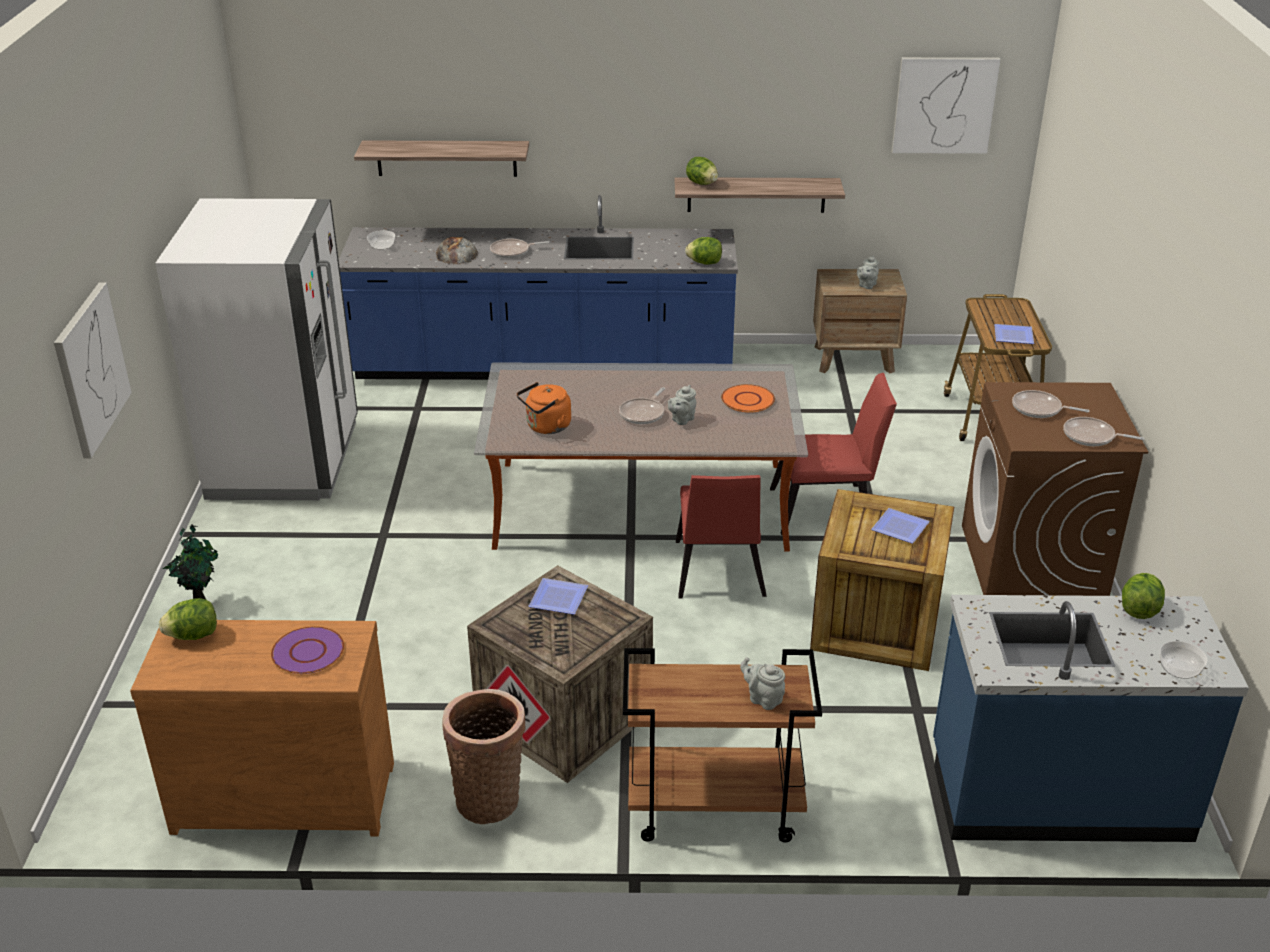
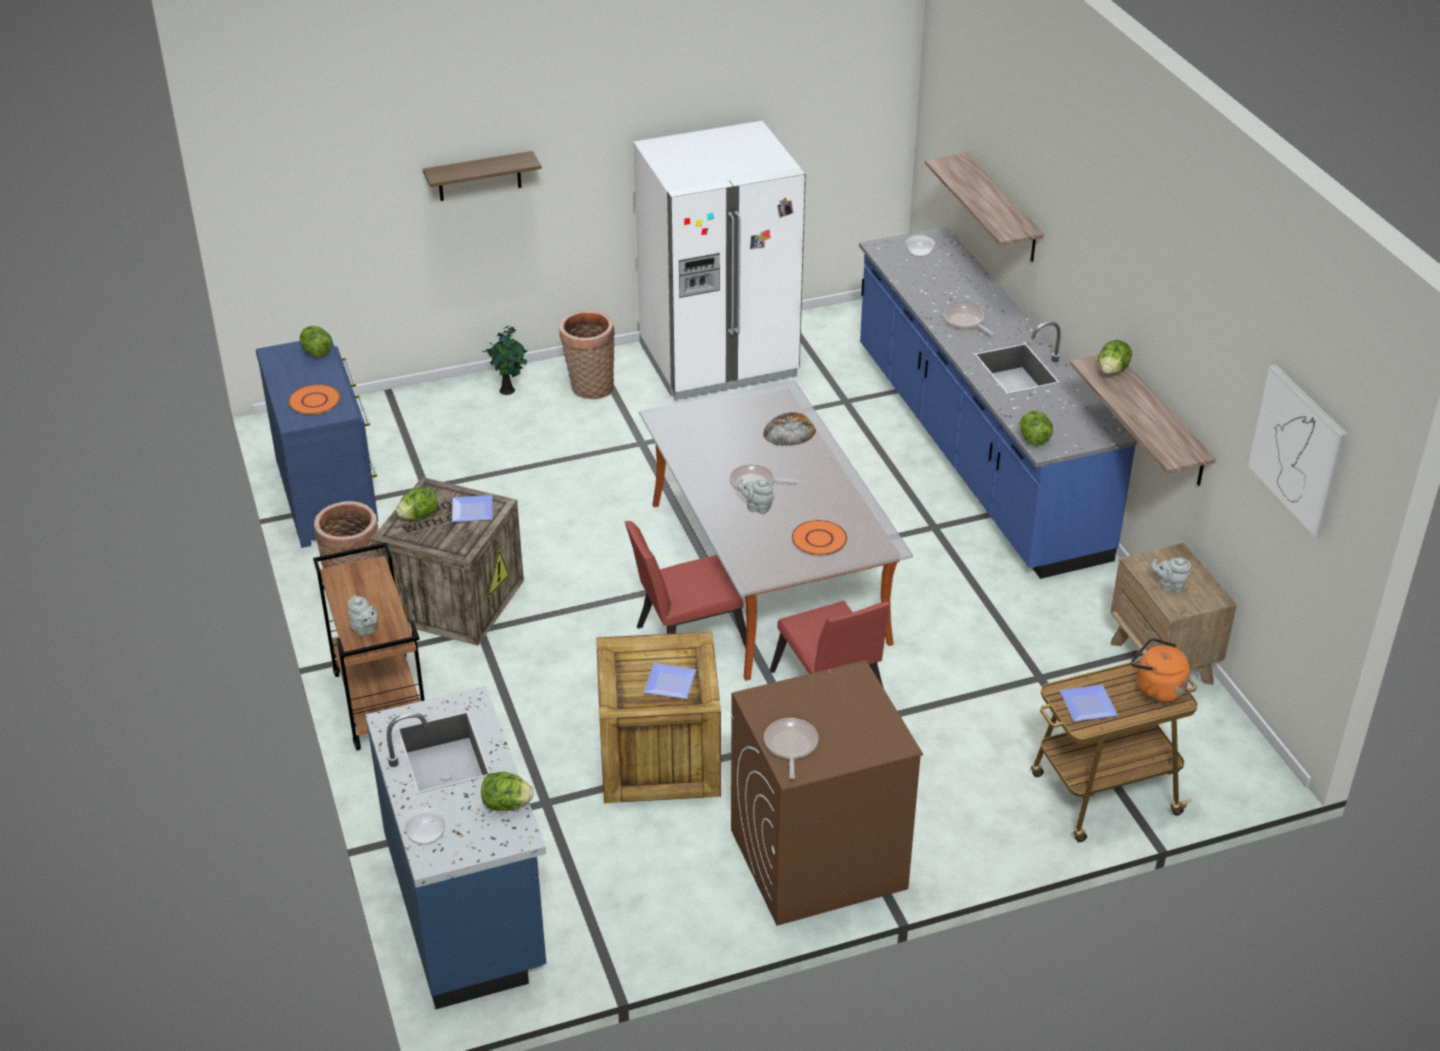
camera: 70 degrees right, 5 degrees up
(91, 369) = (479, 176): picture -> shelf
(253, 549) = (589, 388): none -> basket
(284, 793) = (329, 494): brown dresser -> blue dresser
(308, 652) = (314, 401): purple plate -> orange plate
(456, 253) = (936, 293): bread -> bread (789, 431)
(543, 639) = (419, 516): none -> lettuce
(546, 427) = (699, 436): orange kettle -> orange kettle (1156, 688)
(763, 699) = (364, 629): grey teapot -> grey teapot turned 120 degrees clockwise
(1039, 409) = (828, 703): frying pan -> none

